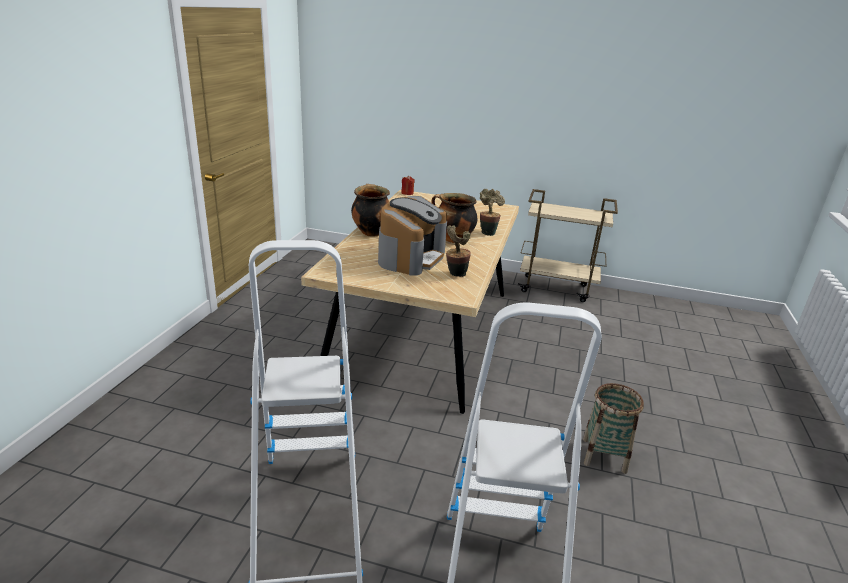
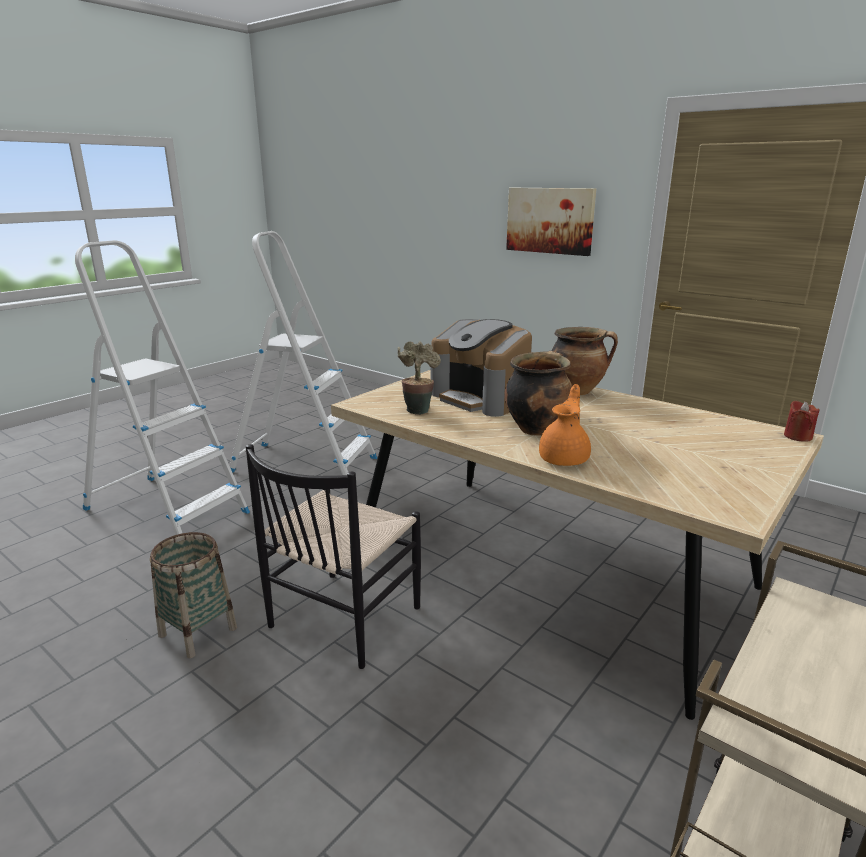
camera: 115 degrees right, 5 degrees down
(103, 131) = (550, 220): none -> picture
(487, 232) = (565, 459): potted plant -> orange teapot
(536, 396) = (341, 621): none -> black chair

